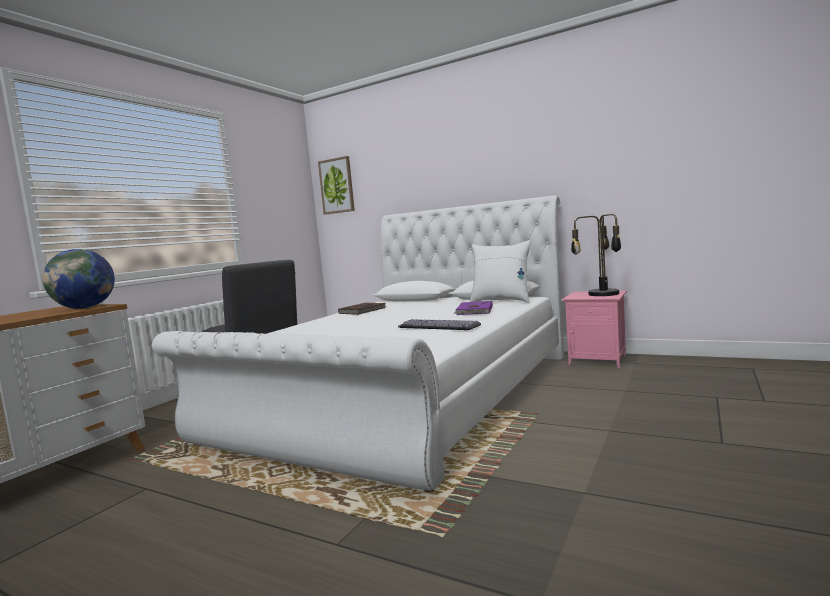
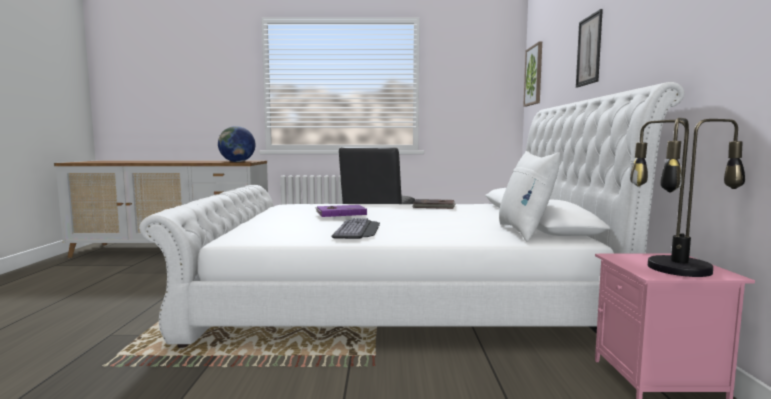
camera: 60 degrees right, 0 degrees up
(436, 170) = (589, 50): none -> picture
(474, 310) = (447, 229): purple book -> purple book (340, 213)

